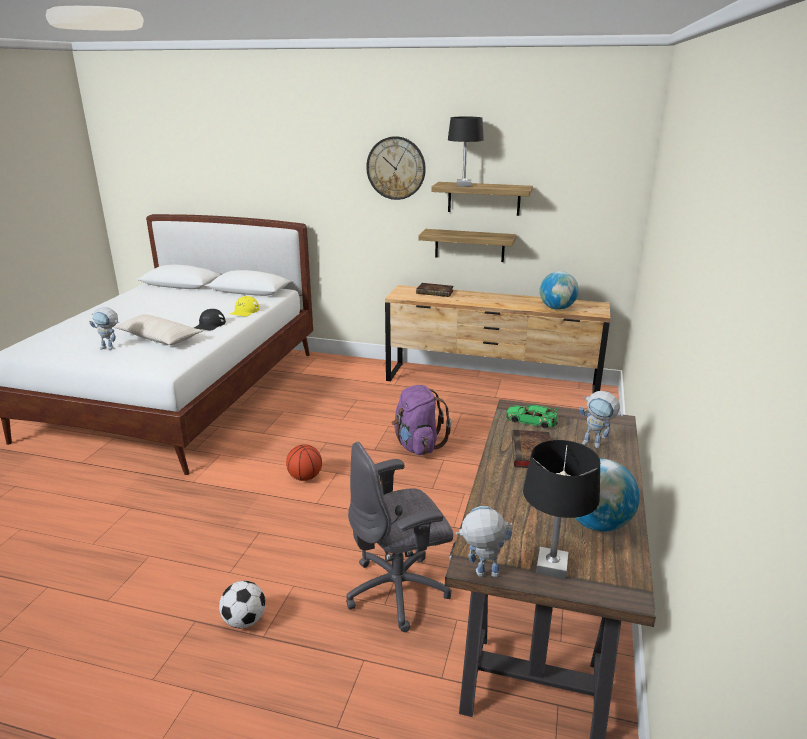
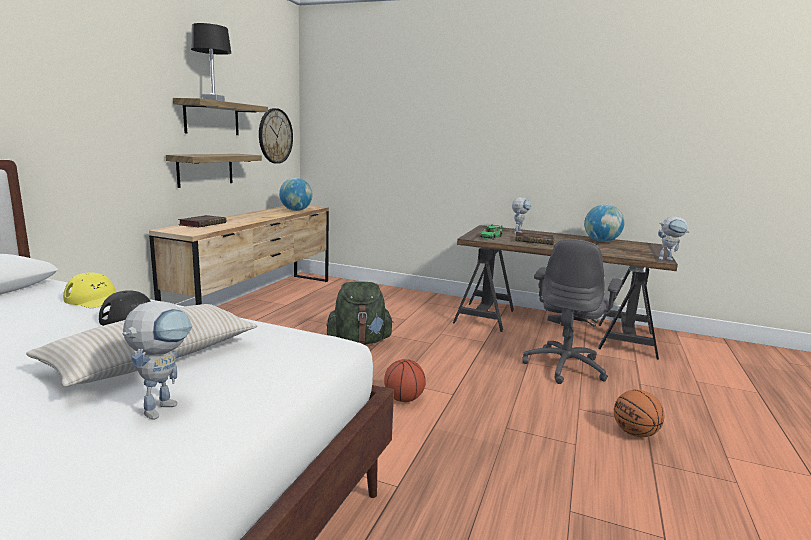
camera: 85 degrees left, 10 degrees down
(244, 621) = (634, 433): football -> basketball
(396, 168) = (127, 77): wall clock -> wall clock (275, 136)
(399, 591) = (565, 366): grey office chair -> grey office chair turned 45 degrees clockwise
(417, 445) = (359, 342): purple backpack -> green backpack
(481, 575) = (668, 259): toy robot -> toy robot turned 90 degrees counterclockwise
(551, 566) = (646, 250): black table lamp -> none

